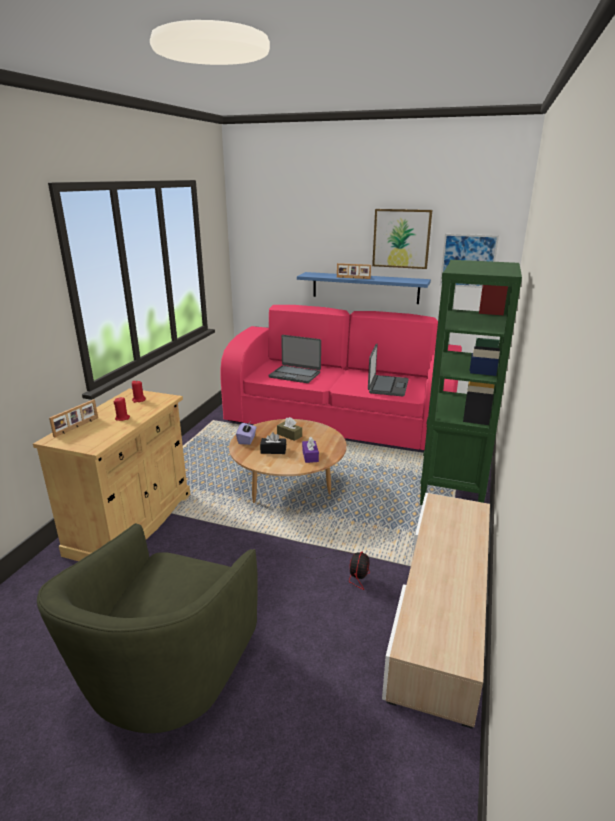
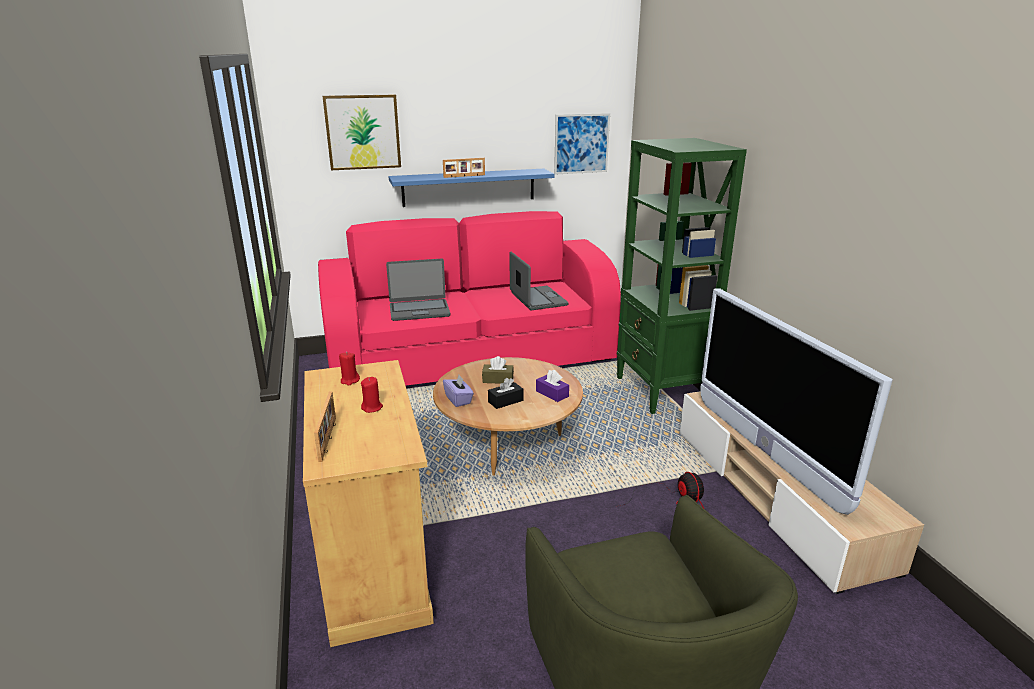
camera: 35 degrees left, 0 degrees up
(401, 238) = (508, 123): picture -> picture (362, 132)
(425, 560) = (765, 452): none -> television

